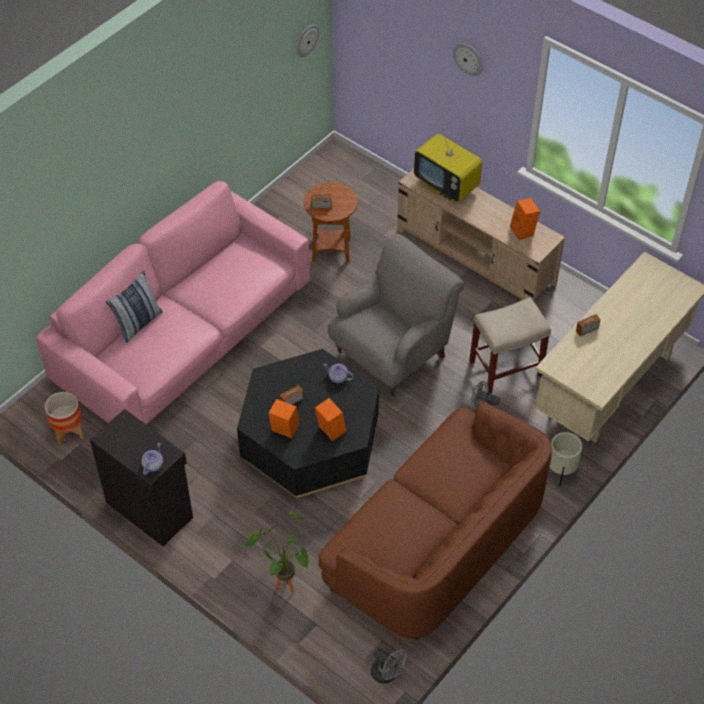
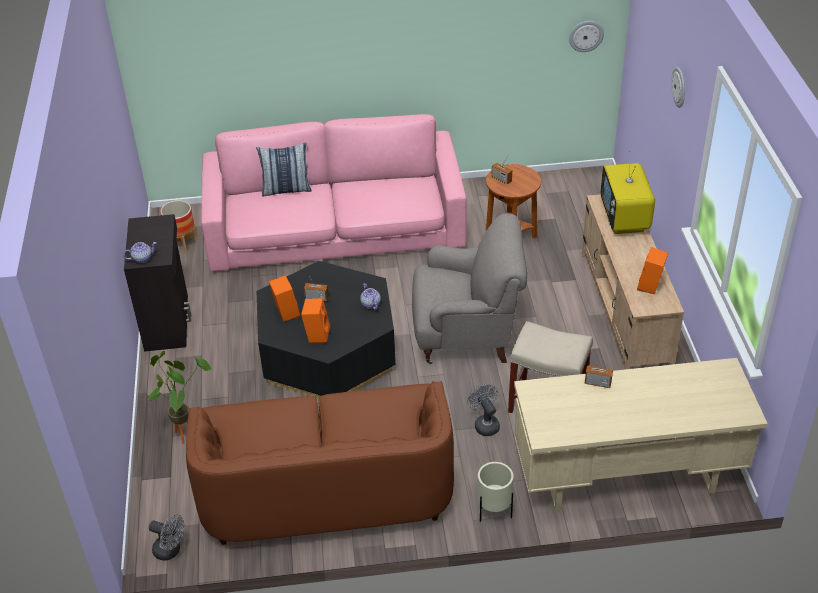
camera: 45 degrees right, 10 degrees down
(387, 674) = (171, 551): grey fan -> grey fan turned 60 degrees counterclockwise

